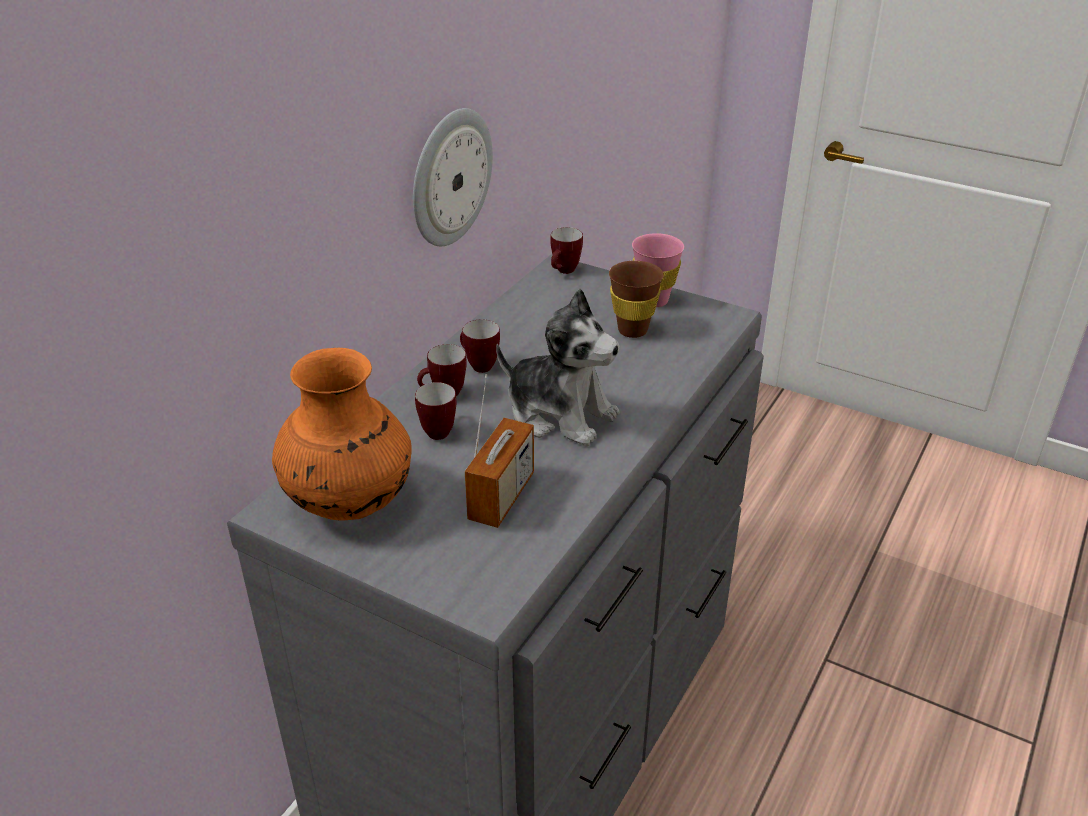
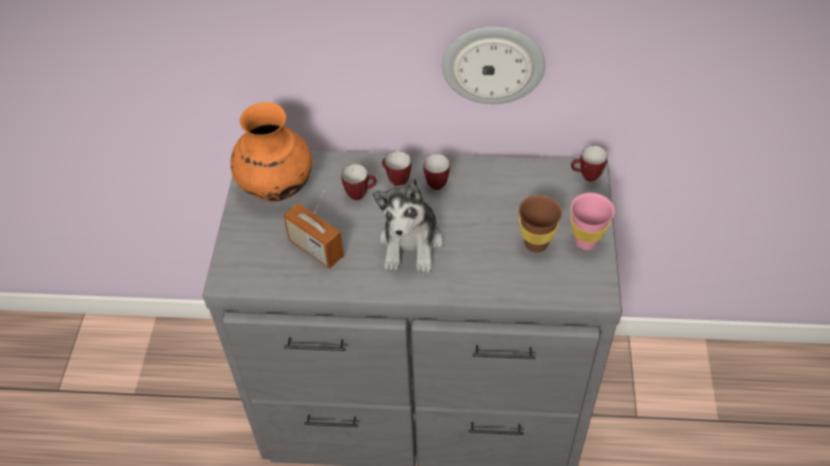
camera: 65 degrees right, 15 degrees up
(501, 497) = (316, 248): radio -> radio turned 45 degrees clockwise

